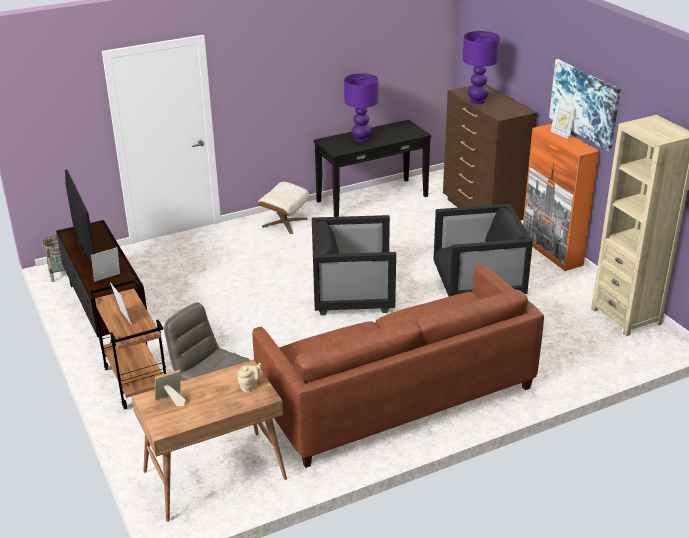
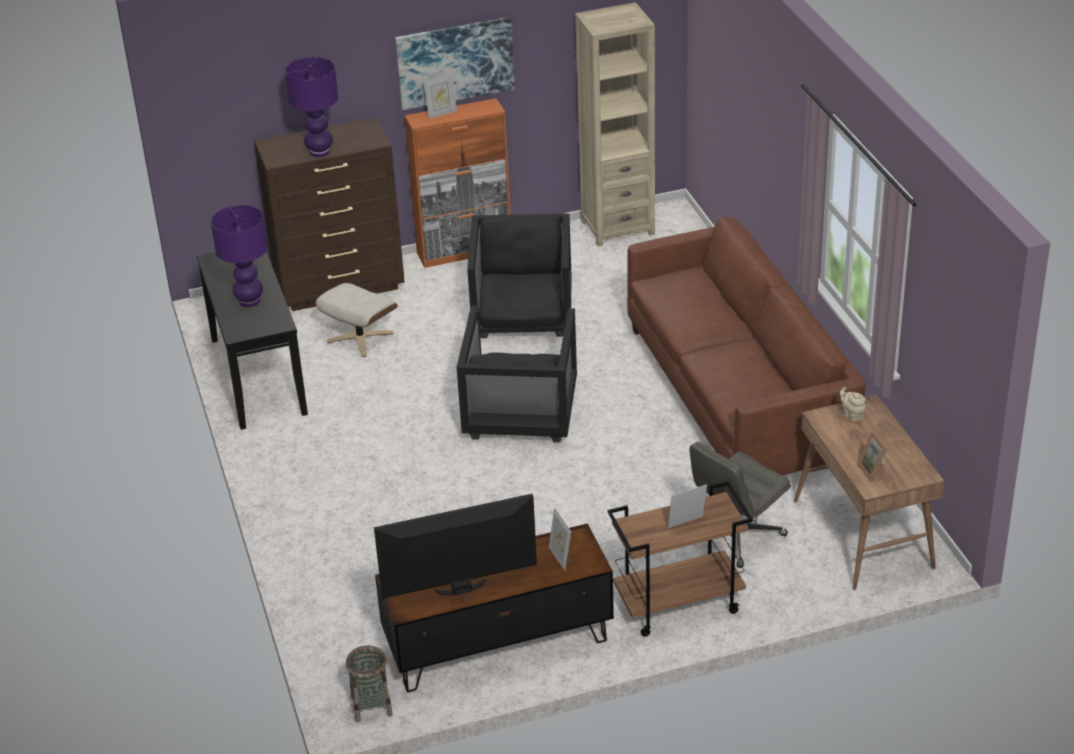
camera: 80 degrees left, 5 degrees up
(284, 222) = (297, 464): beige ottoman -> beige ottoman (359, 337)

